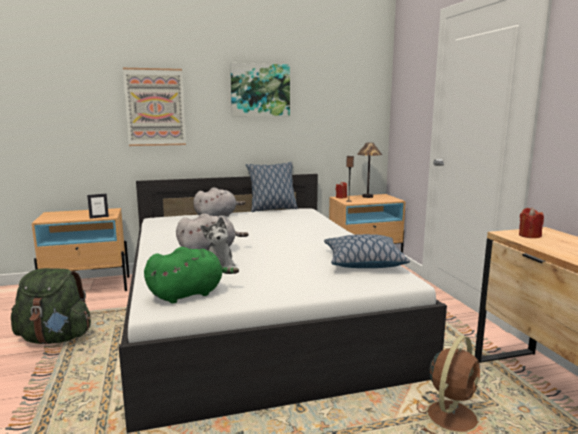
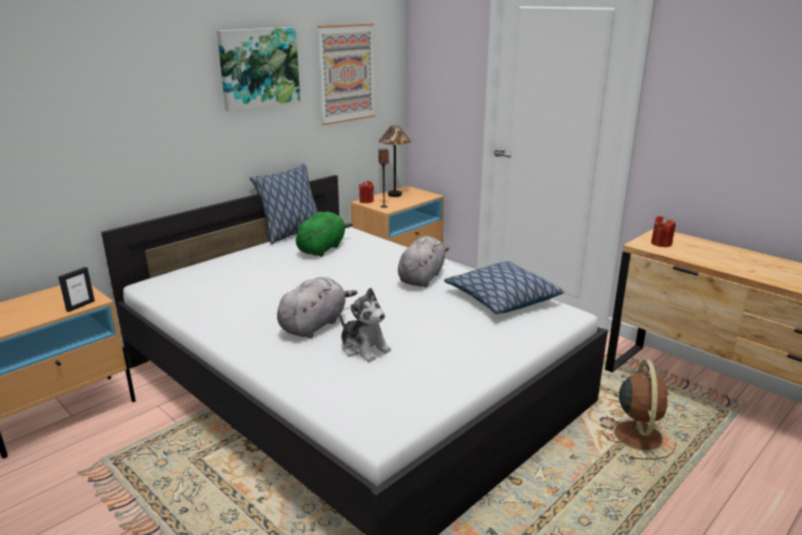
camera: 30 degrees left, 10 degrees up
(55, 338) = (120, 508): green backpack -> none
(155, 107) = (115, 111): picture -> picture (346, 73)
(189, 294) = (389, 399): green plush toy -> green plush toy (322, 249)
(217, 216) = (235, 261): grey plush toy -> grey plush toy (422, 277)

